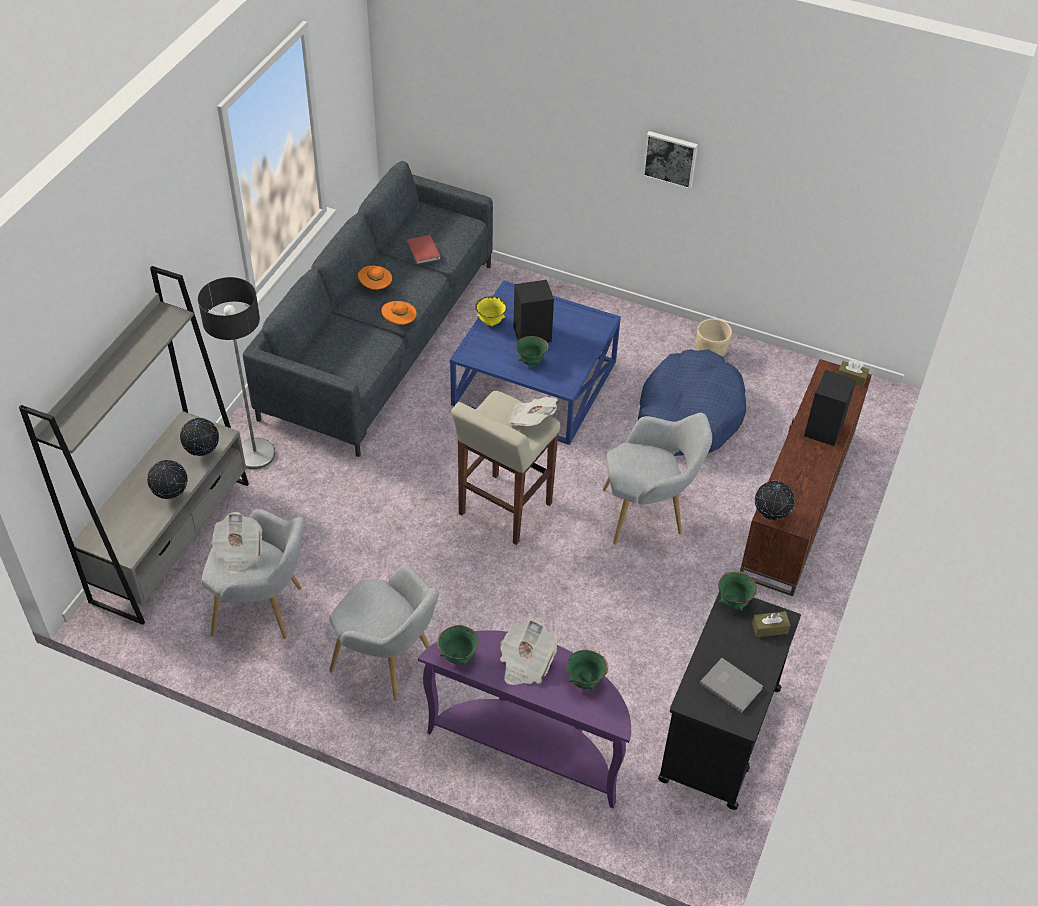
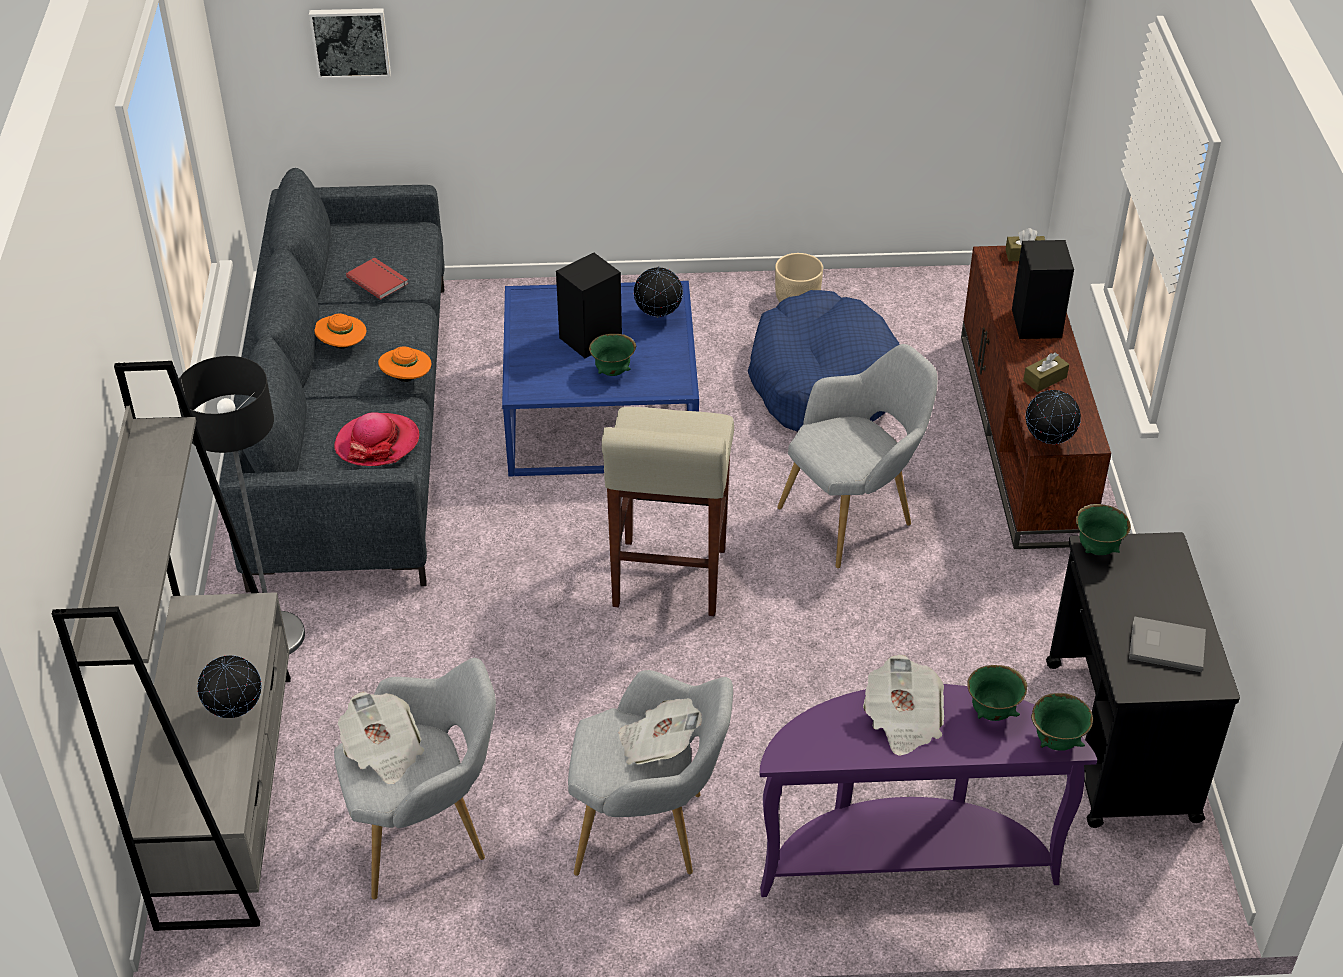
camera: 25 degrees left, 5 degrees down
(203, 453) = (244, 639): globe -> globe (658, 317)
(355, 358) = (377, 443): none -> hat
(458, 656) = (812, 749): green bowl -> green bowl (1056, 741)
(490, 322) = (525, 341): yellow bowl -> none
(531, 420) = (696, 426): newspaper -> newspaper (658, 745)
(670, 158) = (690, 45): picture -> picture (350, 41)
(769, 628) = (1160, 562): brown tissue box -> brown tissue box (1045, 379)

